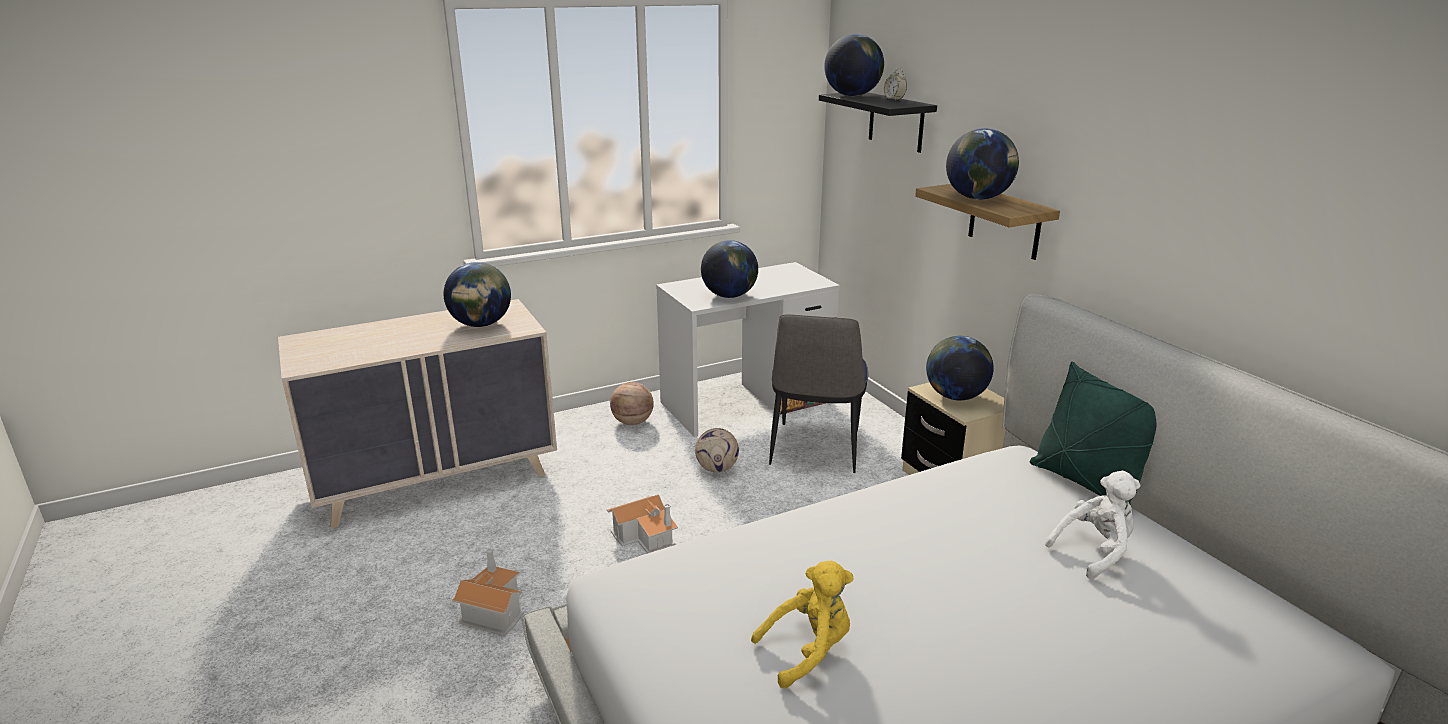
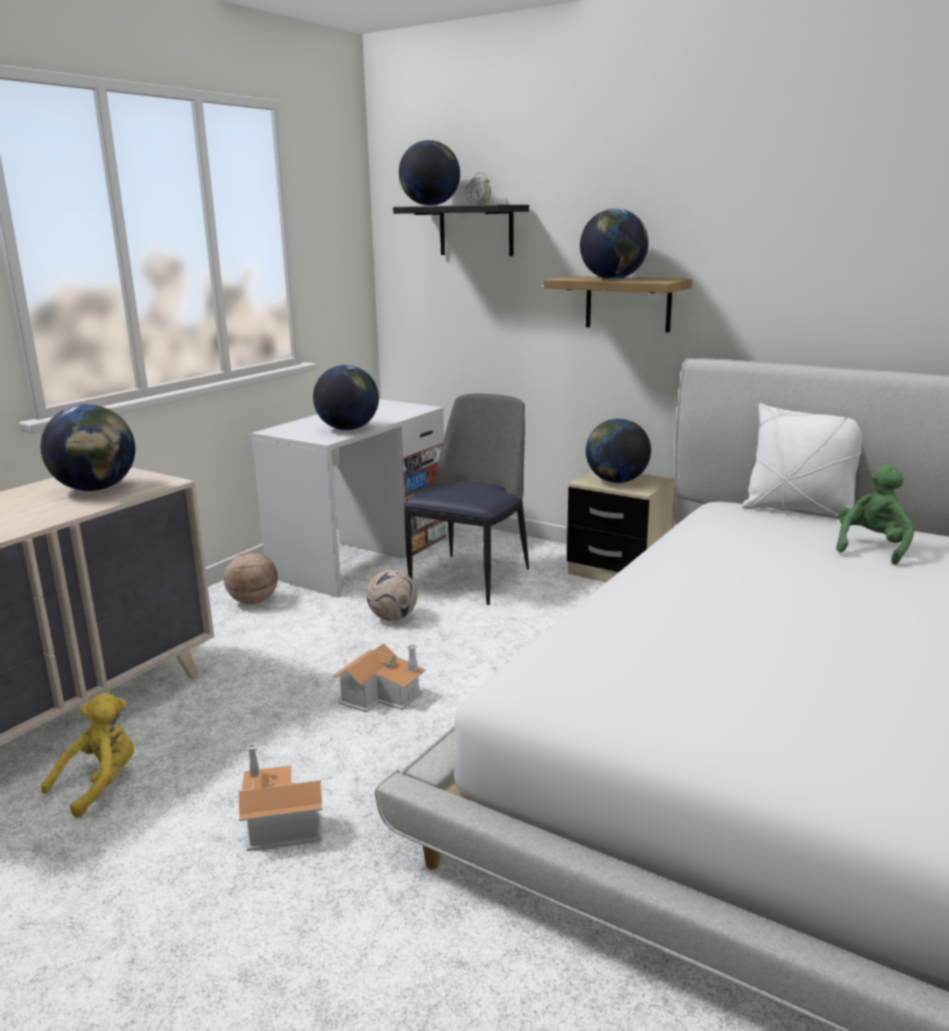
camera: 30 degrees left, 5 degrees down
(808, 651) = (779, 677): yellow plush toy -> yellow plush toy (100, 784)
(815, 449) = (472, 578): chair -> chair turned 135 degrees counterclockwise
(1085, 483) = (798, 510): green pillow -> white pillow
(1094, 551) = (871, 547): white plush toy -> green plush toy

